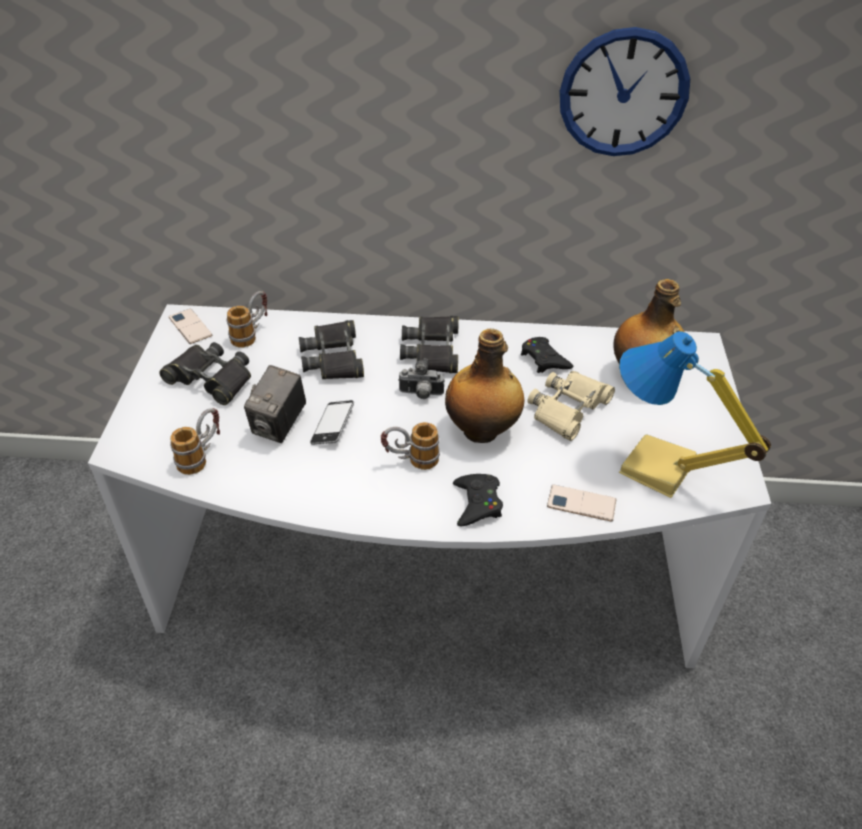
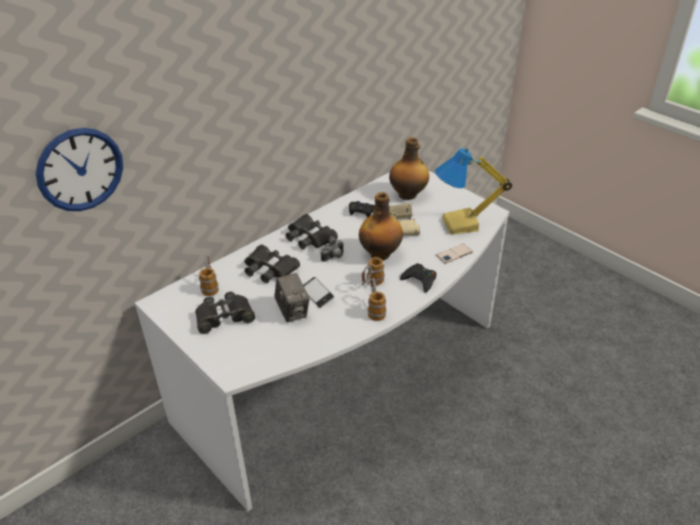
camera: 45 degrees left, 5 degrees down
(190, 326) = (169, 303): phone -> none
(202, 456) = (278, 348): mug -> mug (375, 309)
(623, 93) = (350, 57): wall clock -> wall clock (80, 170)

